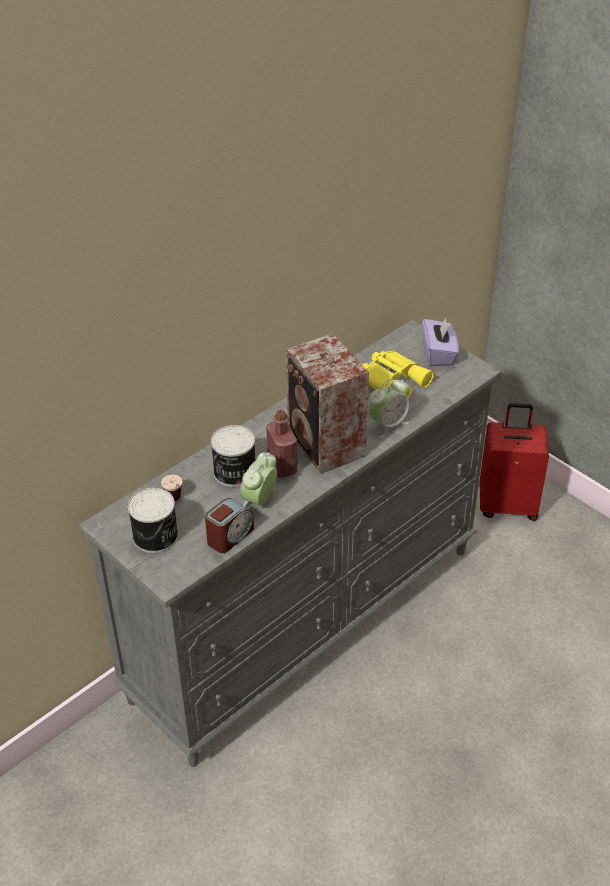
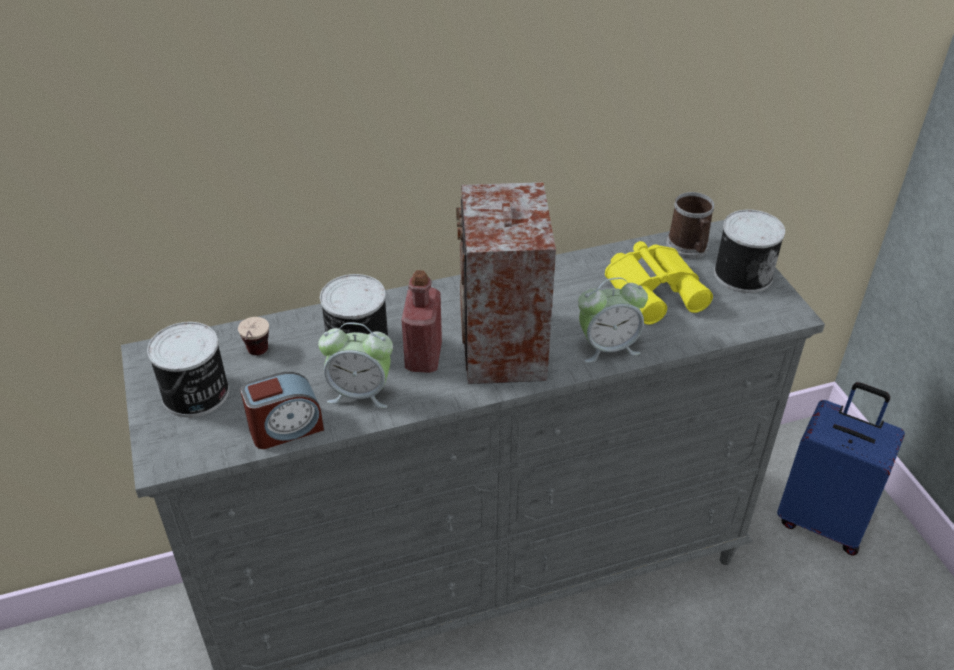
camera: 25 degrees right, 0 degrees up
(259, 501) = (360, 393): alarm clock -> alarm clock turned 135 degrees counterclockwise
(398, 347) = (689, 248): none -> mug
(438, 354) = (742, 273): purple tissue box -> can
(507, 505) = (823, 520): red suitcase -> blue suitcase

